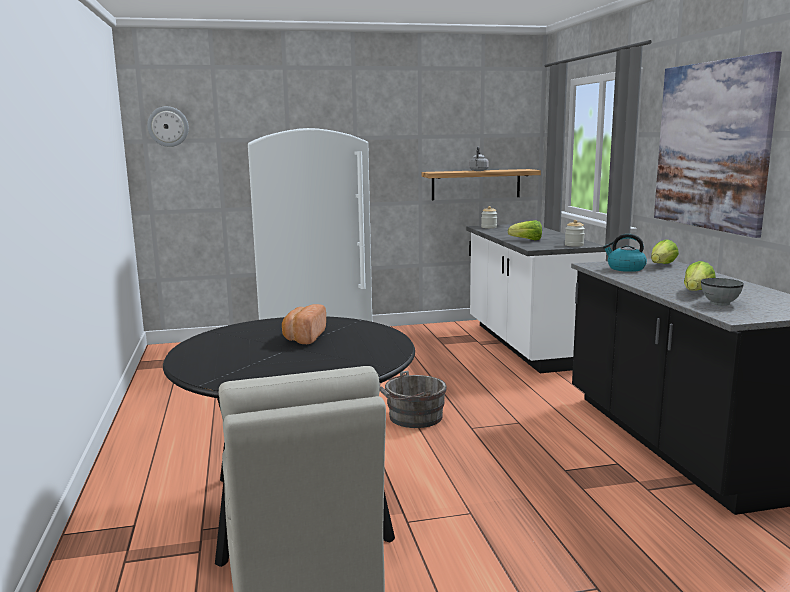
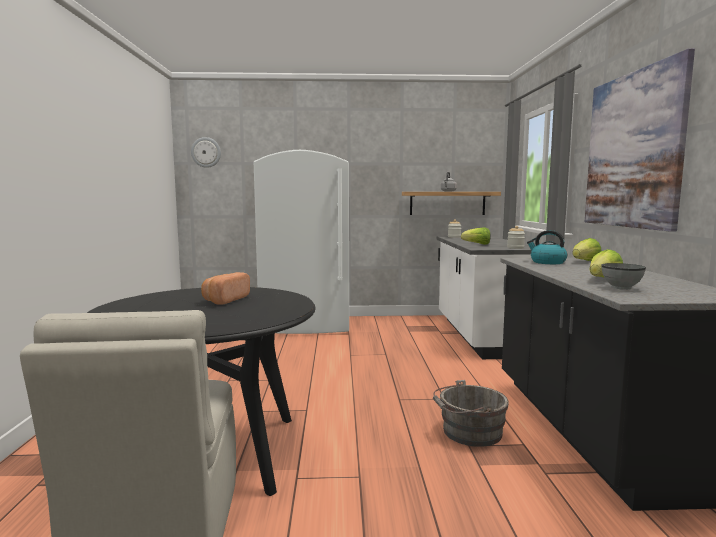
camera: 10 degrees right, 5 degrees down
(412, 417) = (352, 386): grey bucket -> grey bucket (468, 432)

